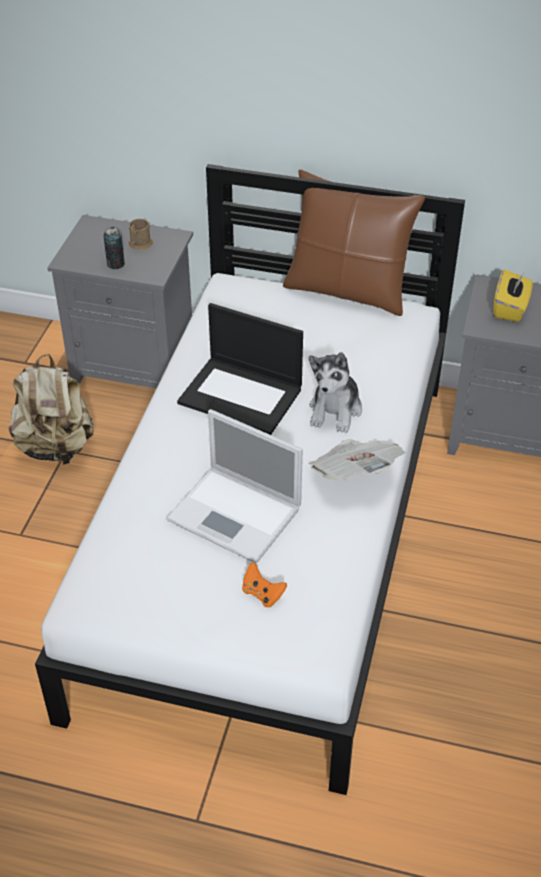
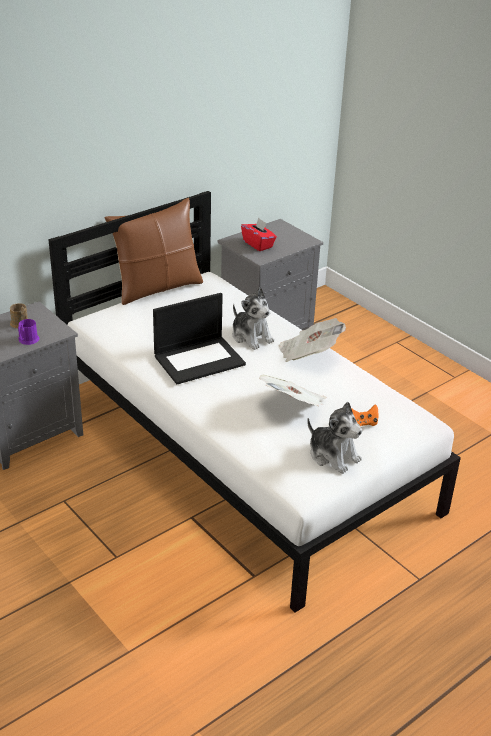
camera: 55 degrees left, 10 degrees down
(56, 447) = (54, 503): beige backpack -> none
(115, 264) = (27, 340): can -> purple mug
(172, 597) = (333, 455): none -> plush toy
(236, 514) = (293, 405): laptop -> newspaper
(510, 308) = (258, 244): yellow tissue box -> red tissue box

